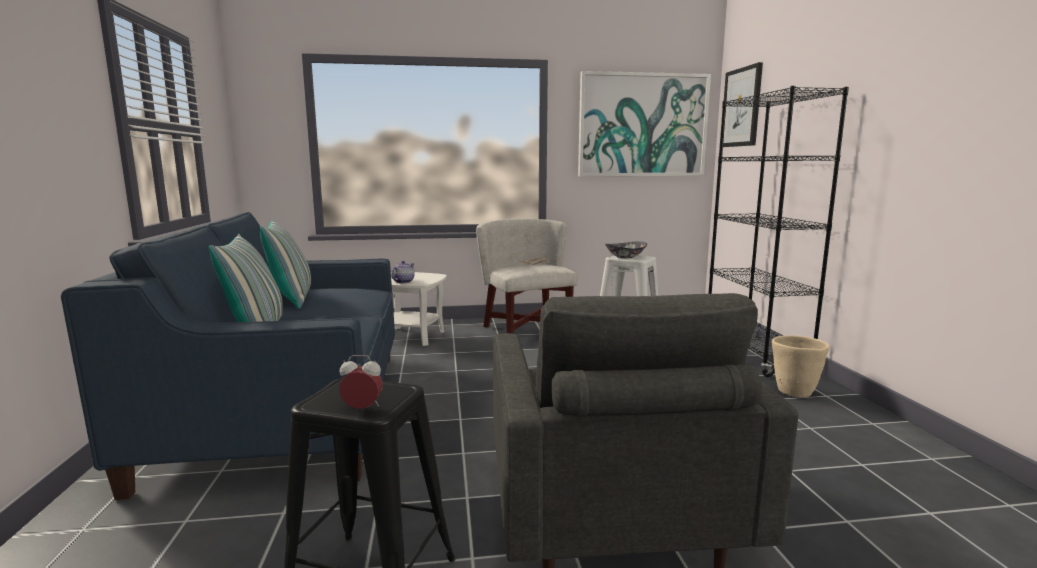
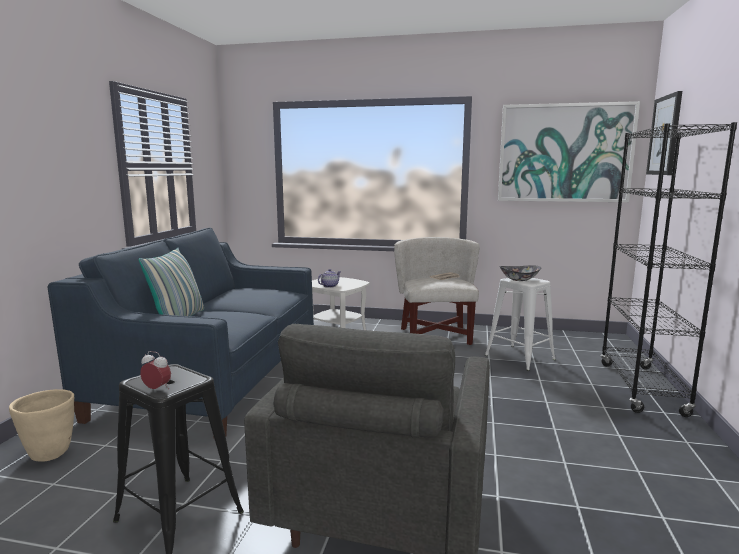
camera: 20 degrees right, 0 degrees up
(291, 299) = (225, 296): pillow -> none
(794, 392) = (652, 432): beige planter -> beige planter (50, 453)

